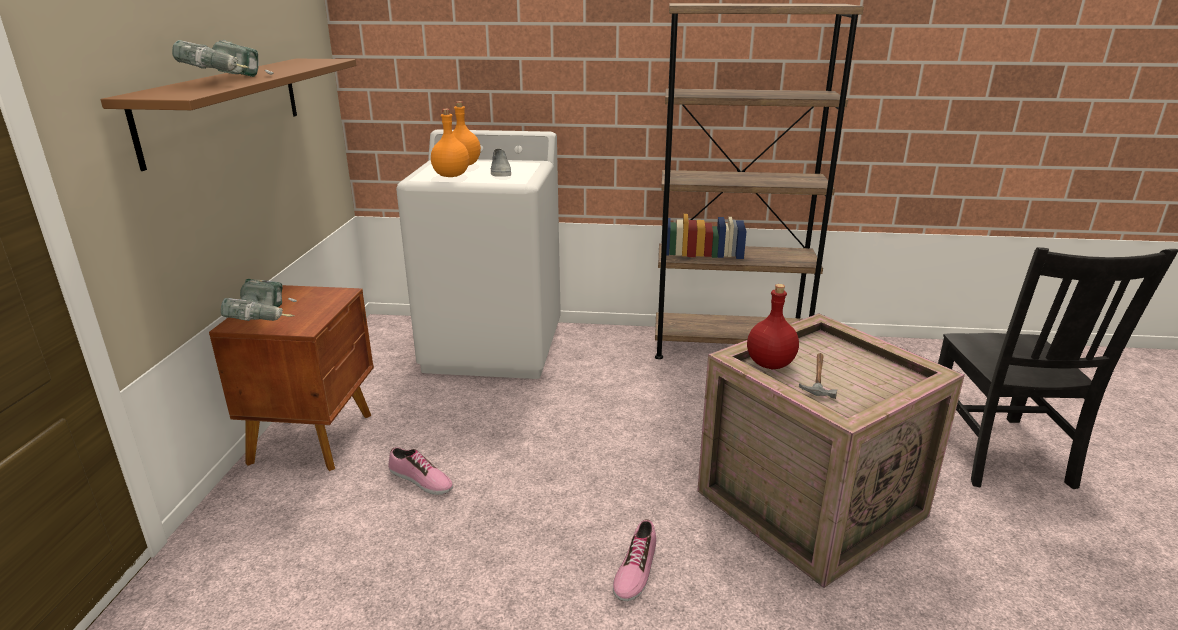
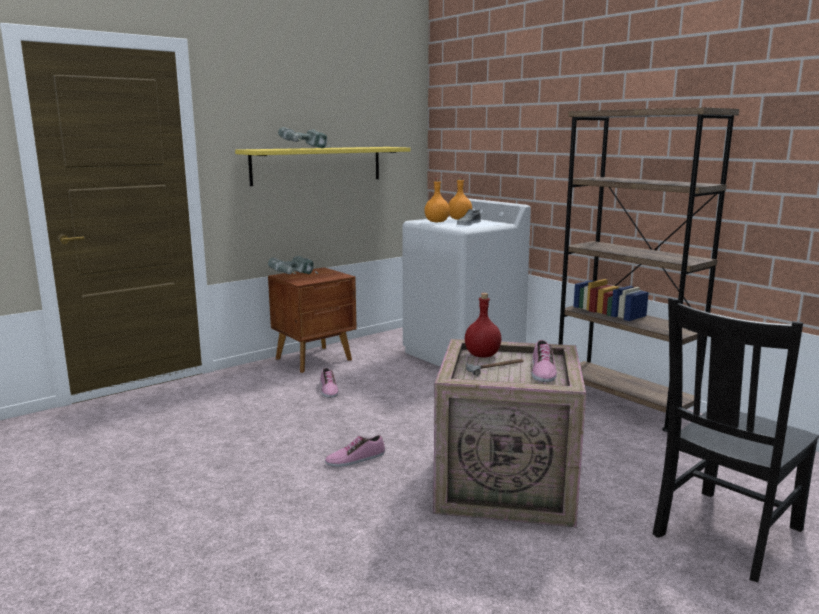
camera: 45 degrees right, 10 degrees down
(224, 107) = (317, 165): brown shelf -> yellow shelf
(859, 361) = (542, 371): none -> shoe

